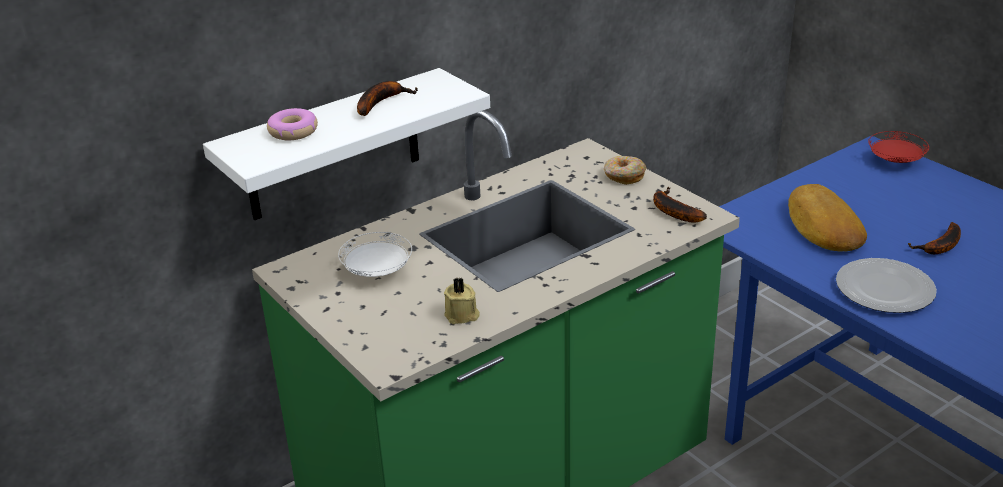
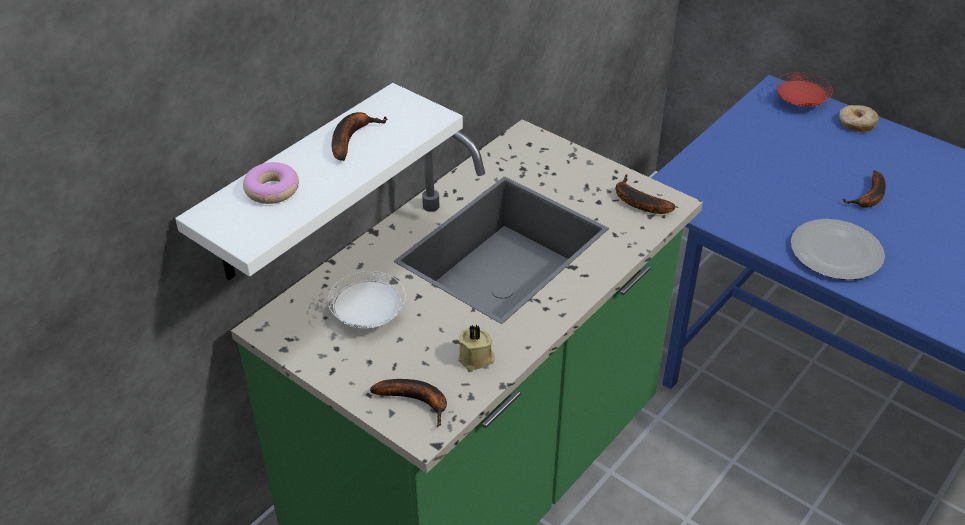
camera: 15 degrees left, 10 degrees up
(392, 341) = (417, 401): none -> banana
(623, 176) = (574, 163): donut -> donut (856, 124)
(822, 227) = (758, 188): bread -> none

